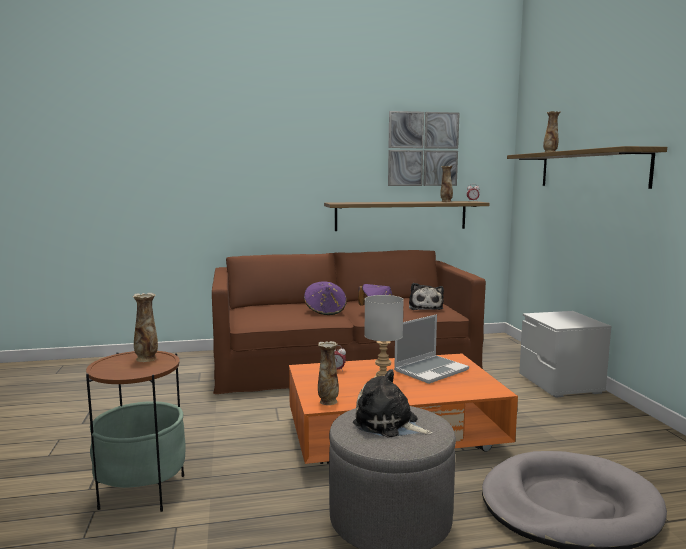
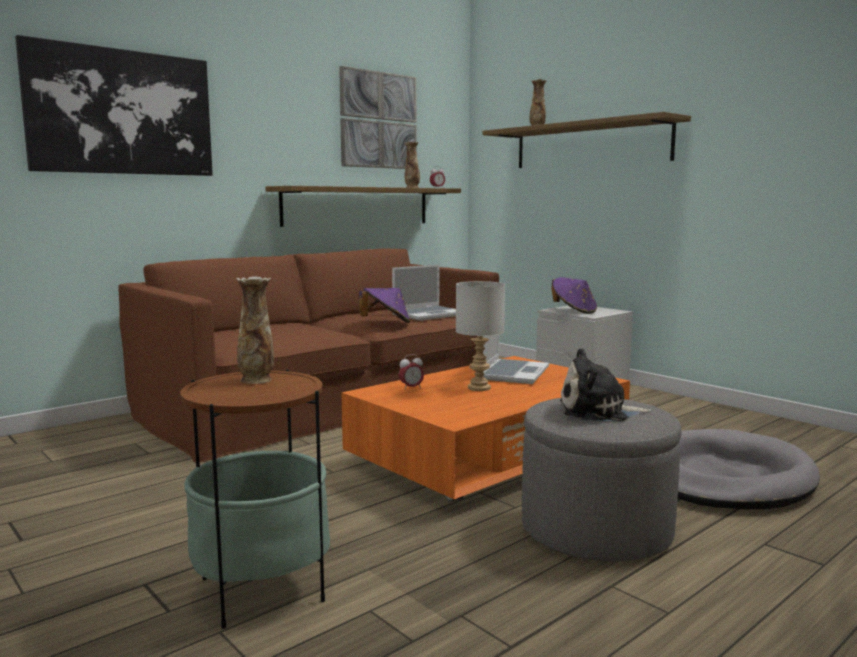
camera: 30 degrees left, 0 degrees up
(224, 157) = (121, 112): none -> picture
(325, 311) = (317, 329): purple hat -> purple hat (573, 311)
(328, 401) = (459, 416): vase -> none
(425, 307) = (428, 315): plush toy -> laptop

